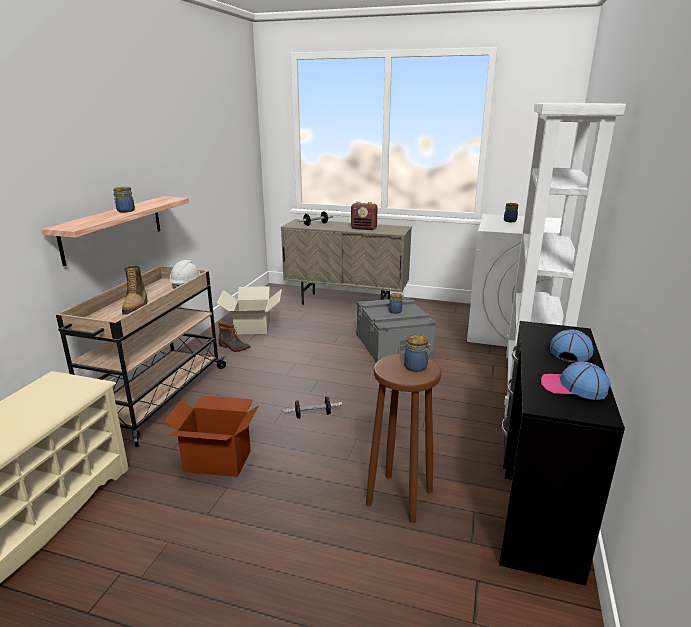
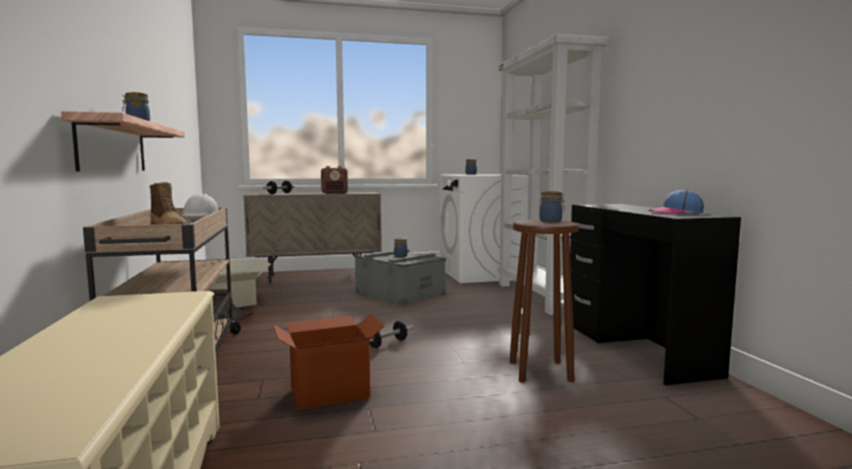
camera: 30 degrees left, 15 degrees down
(571, 350) = (635, 207): cap -> none

